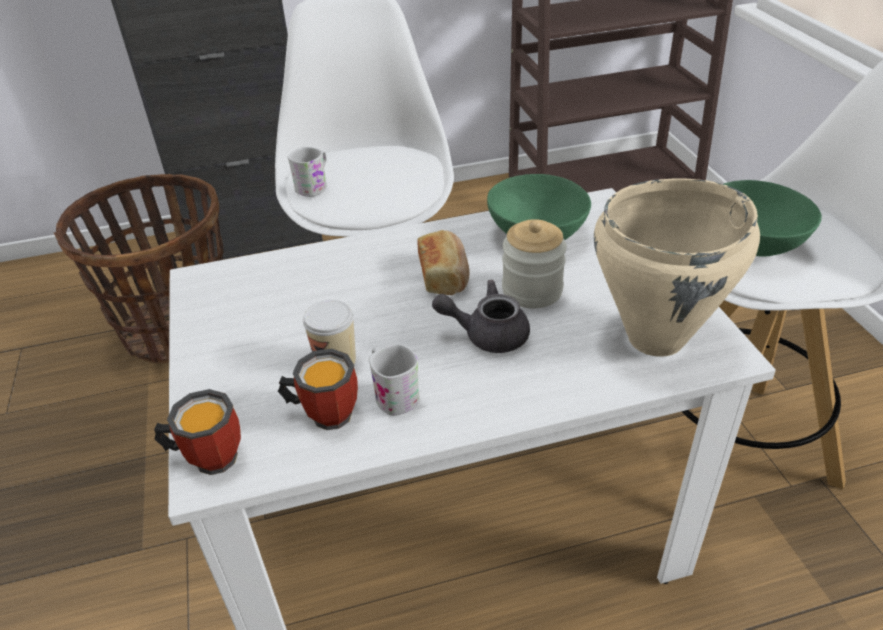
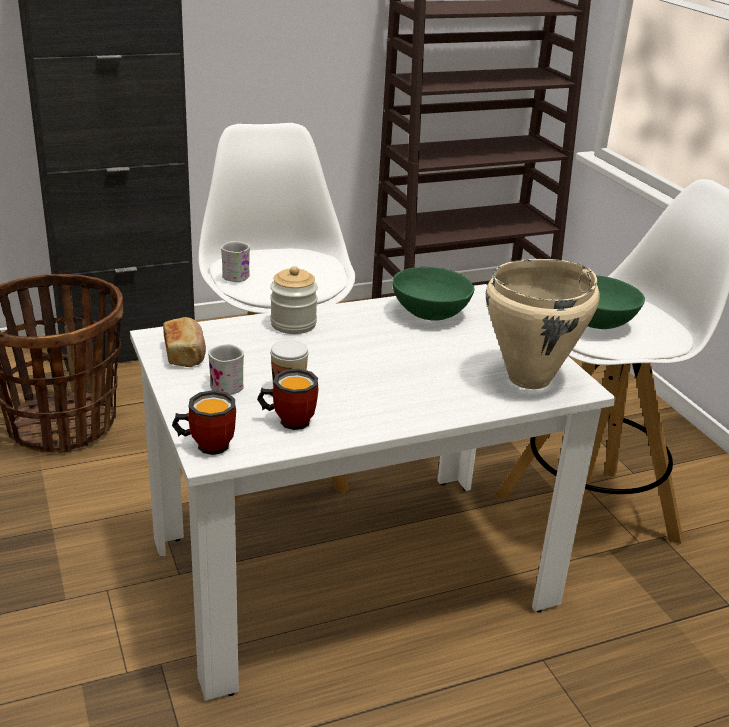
camera: 10 degrees left, 10 degrees down
(393, 394) = (338, 410): white mug -> white mug (223, 384)
(444, 275) = (361, 338): bread -> bread (185, 354)
(487, 334) = (402, 375): grey teapot -> none
(532, 290) = (432, 349): jar -> jar (293, 324)

